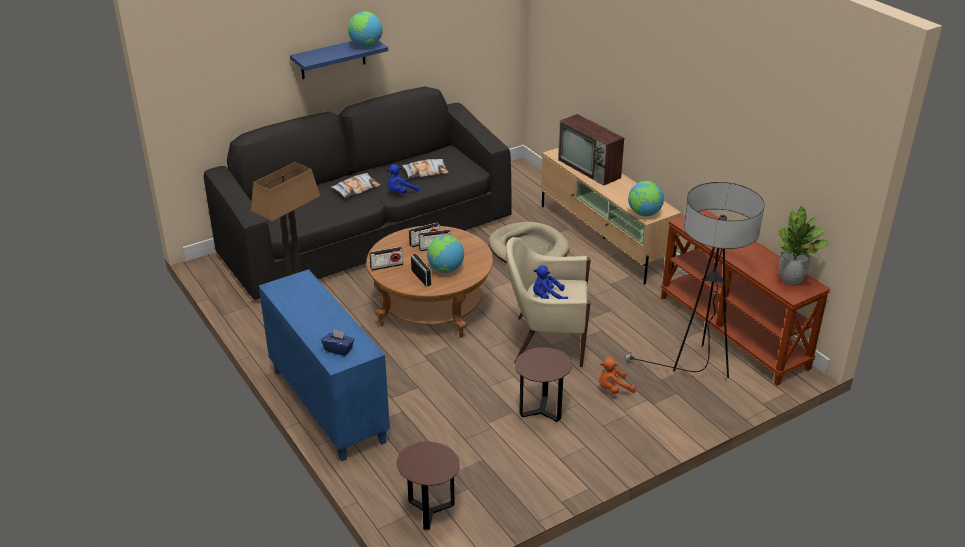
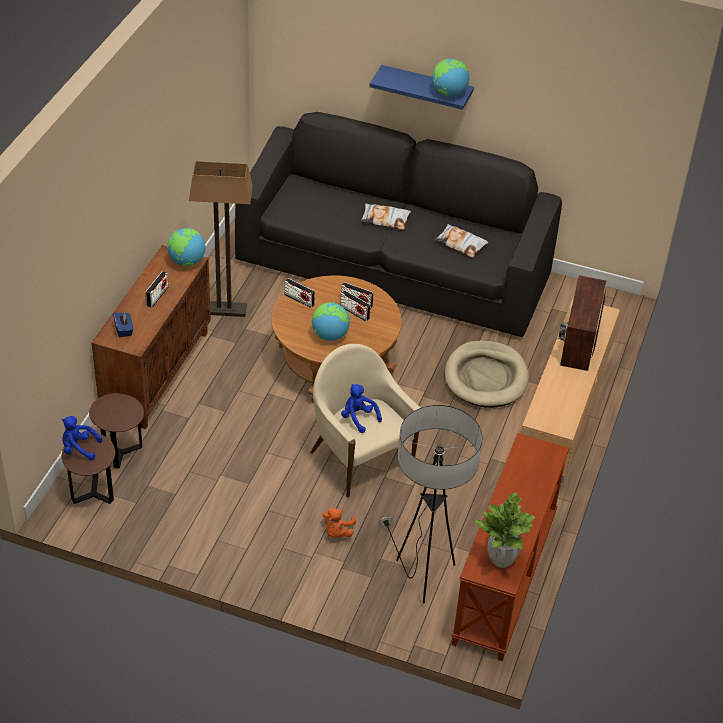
camera: 50 degrees right, 10 degrees up
(326, 405) = (157, 373): blue cabinet -> brown cabinet
(400, 193) = (409, 247): blue plush toy -> blue plush toy (79, 448)
(421, 277) = (304, 328): radio -> radio (157, 296)
(541, 411) = (264, 500): brown side table -> brown side table (120, 453)
(613, 389) = (337, 532): orange plush toy -> orange plush toy turned 105 degrees counterclockwise
(644, 214) = (539, 415): globe -> globe (186, 262)

